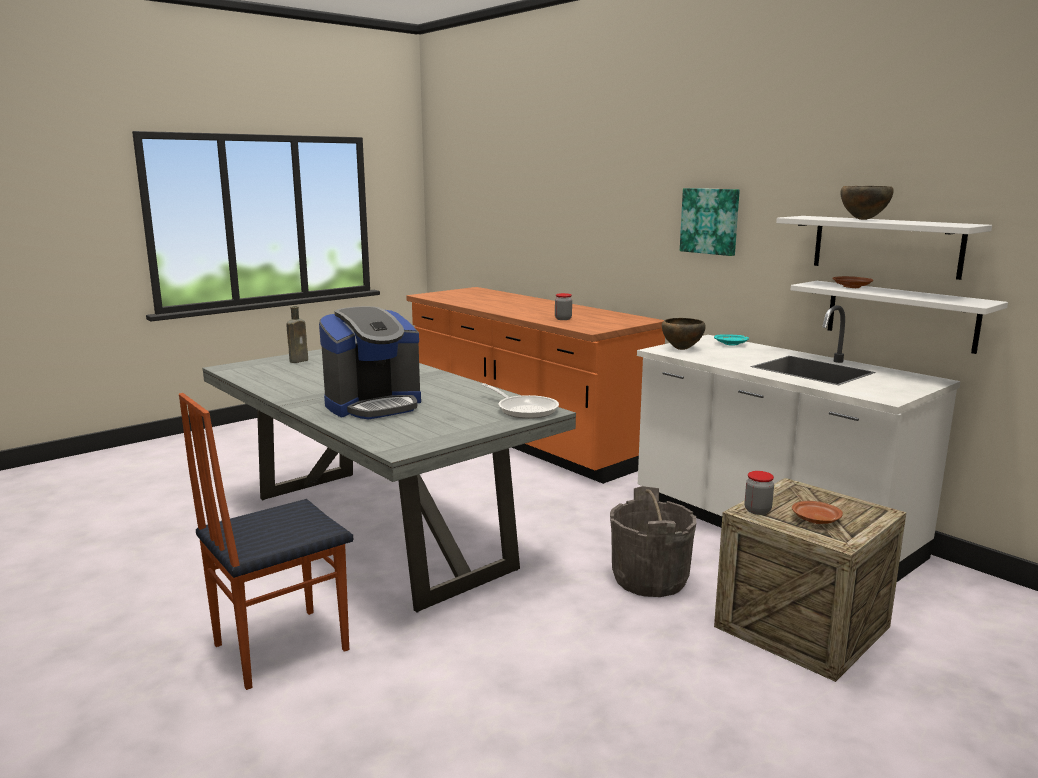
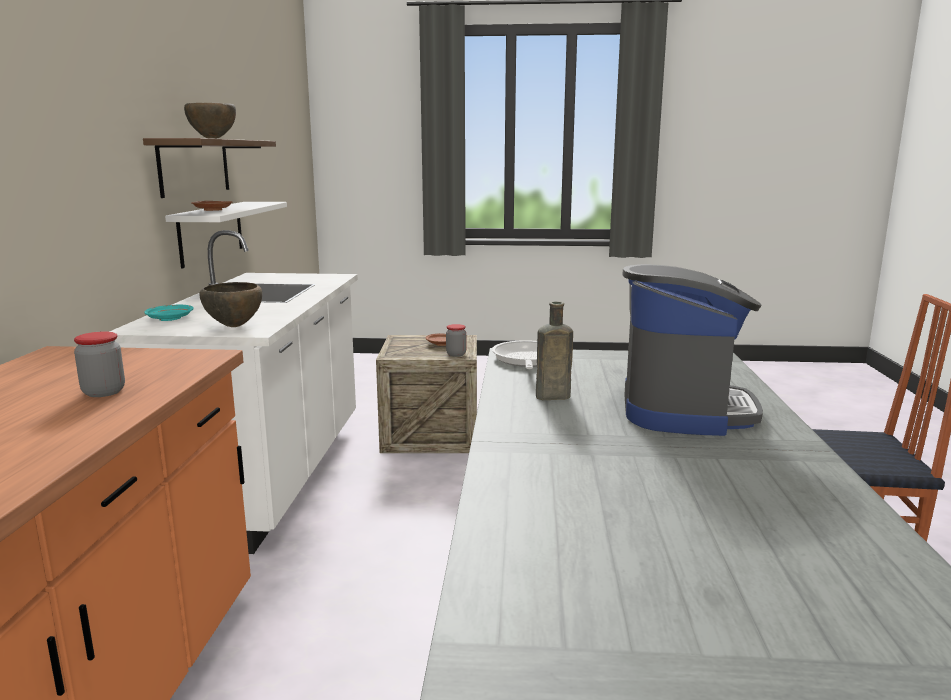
camera: 135 degrees left, 0 degrees up
(300, 360) = (726, 626): brown bottle -> brown bottle (550, 397)
(374, 405) = (684, 410): coffee machine -> coffee machine turned 90 degrees clockwise
(650, 579) = (447, 489): grey bucket -> none
(710, 221) = (56, 152): picture -> none
(886, 246) = (194, 166): white shelf -> brown shelf

